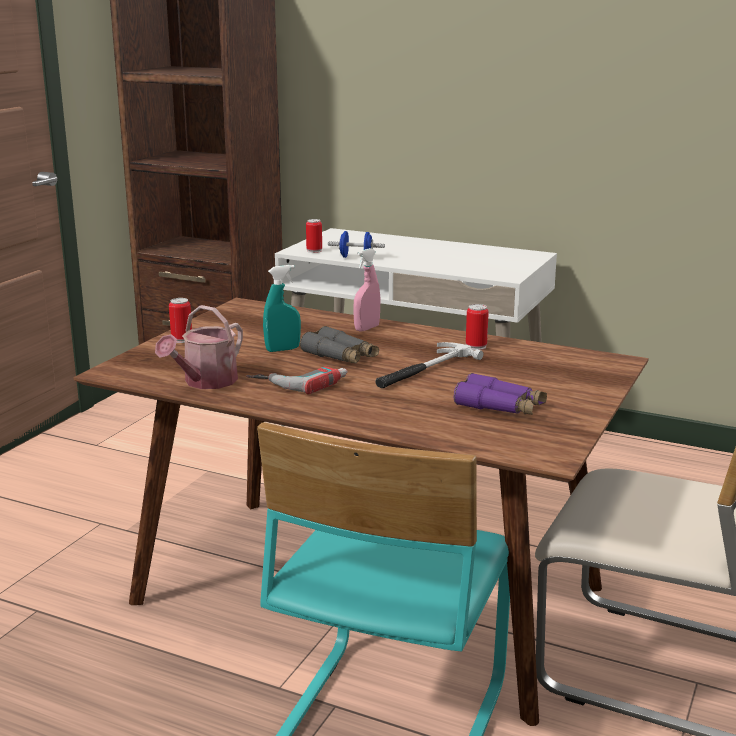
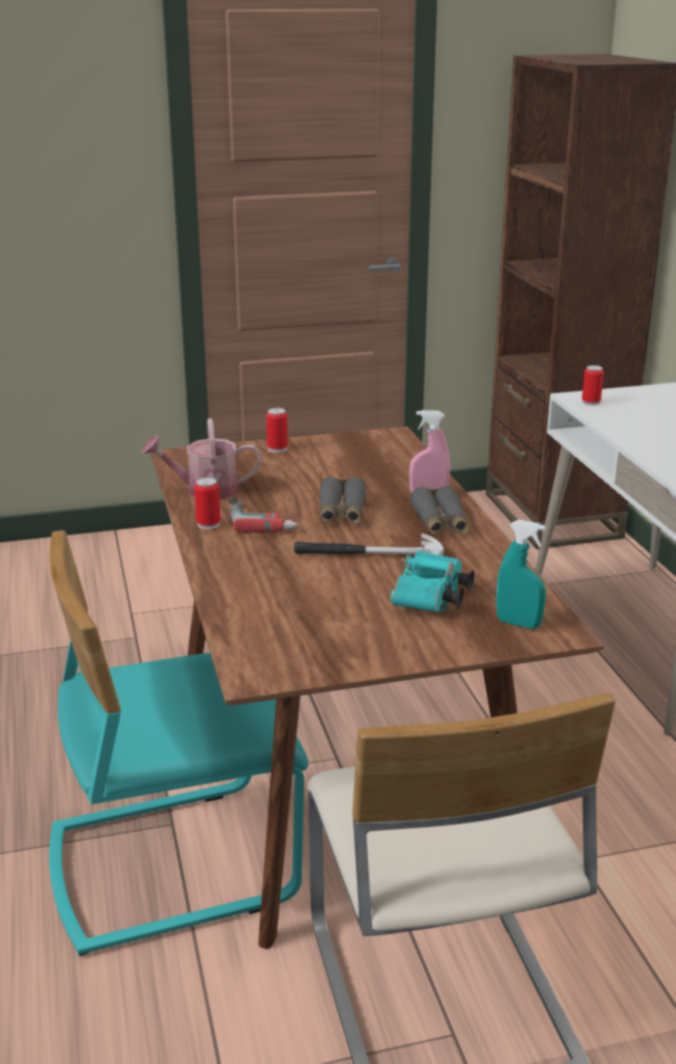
camera: 50 degrees right, 5 degrees up
(282, 349) = (319, 487): turquoise spray bottle -> turquoise spray bottle (518, 623)
(356, 257) = (611, 422): blue dumbbell -> none
(414, 338) = (440, 522): none -> grey binoculars
(476, 346) = (470, 554): can -> can (208, 524)
(500, 407) = (335, 616): purple binoculars -> none
(522, 376) = (430, 600): none -> turquoise binoculars

